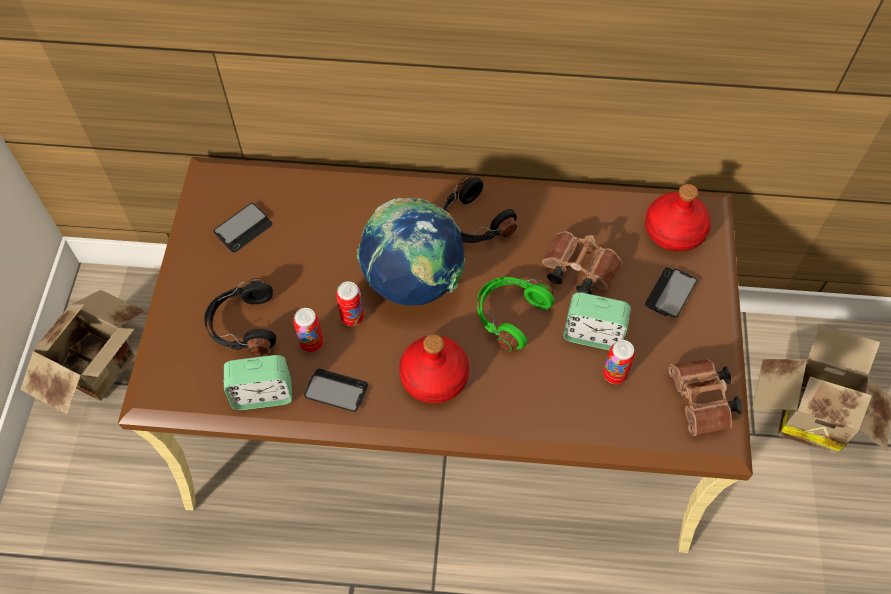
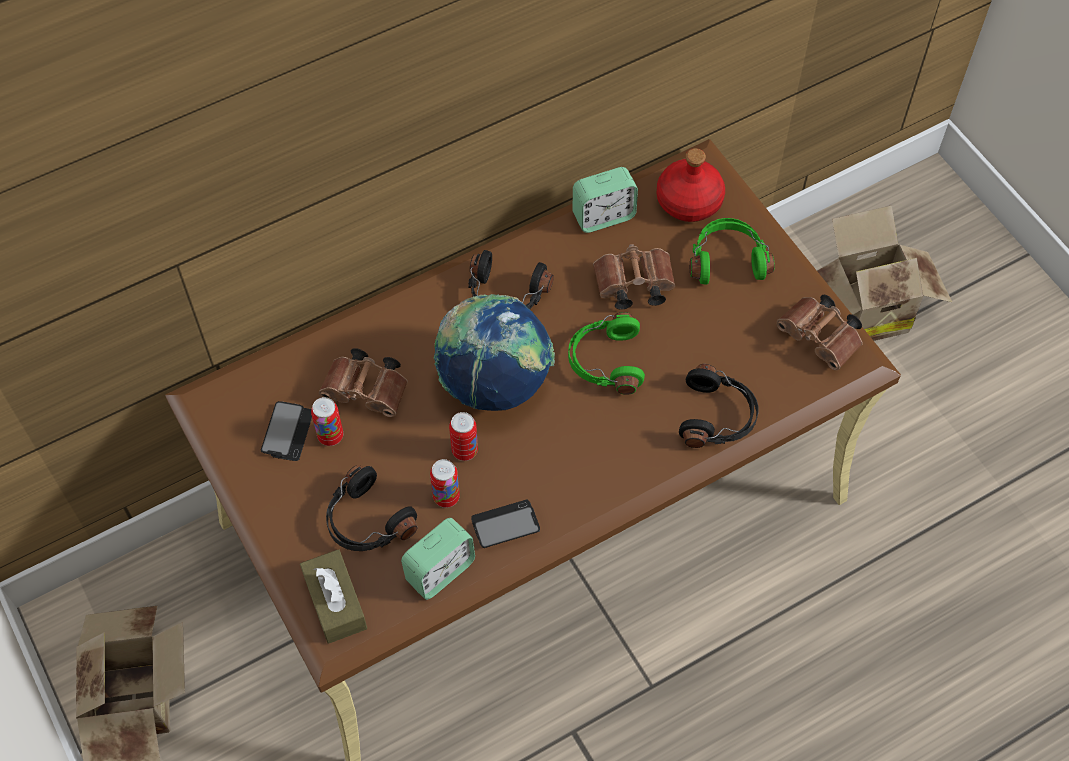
camera: 35 degrees left, 0 degrees up
(174, 369) = (335, 602): none -> brown tissue box
(320, 233) = (368, 391): none -> brown binoculars
(433, 376) = (582, 457): red bottle -> none
(565, 412) = (717, 417): none -> black headphones
(593, 334) = (690, 335): alarm clock -> alarm clock (603, 216)
(614, 374) = (734, 359): can -> can (330, 436)
(670, 293) = (727, 259): phone -> green headphones

